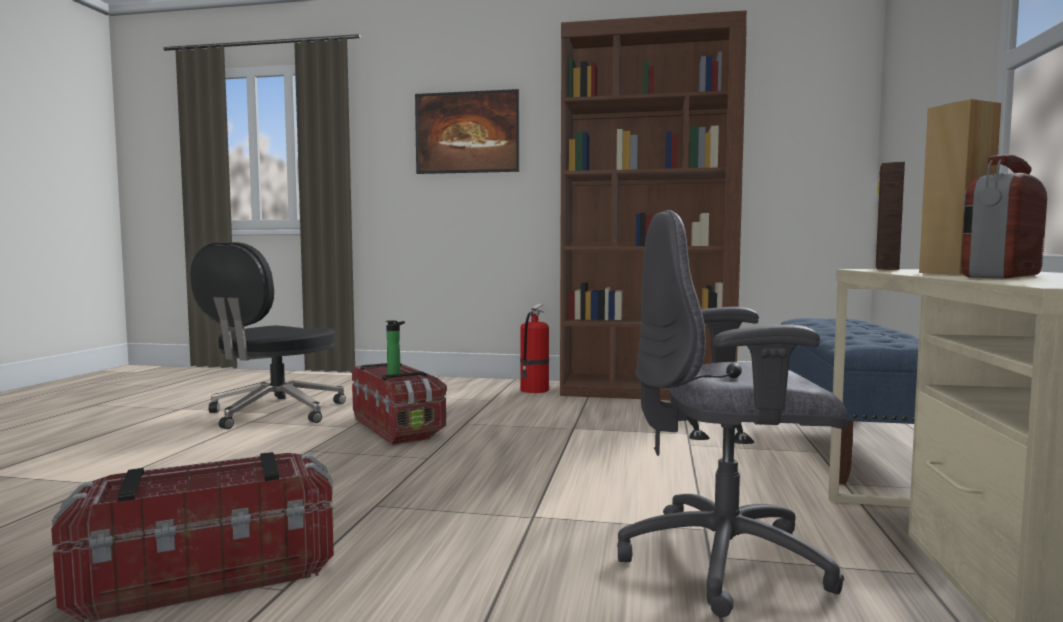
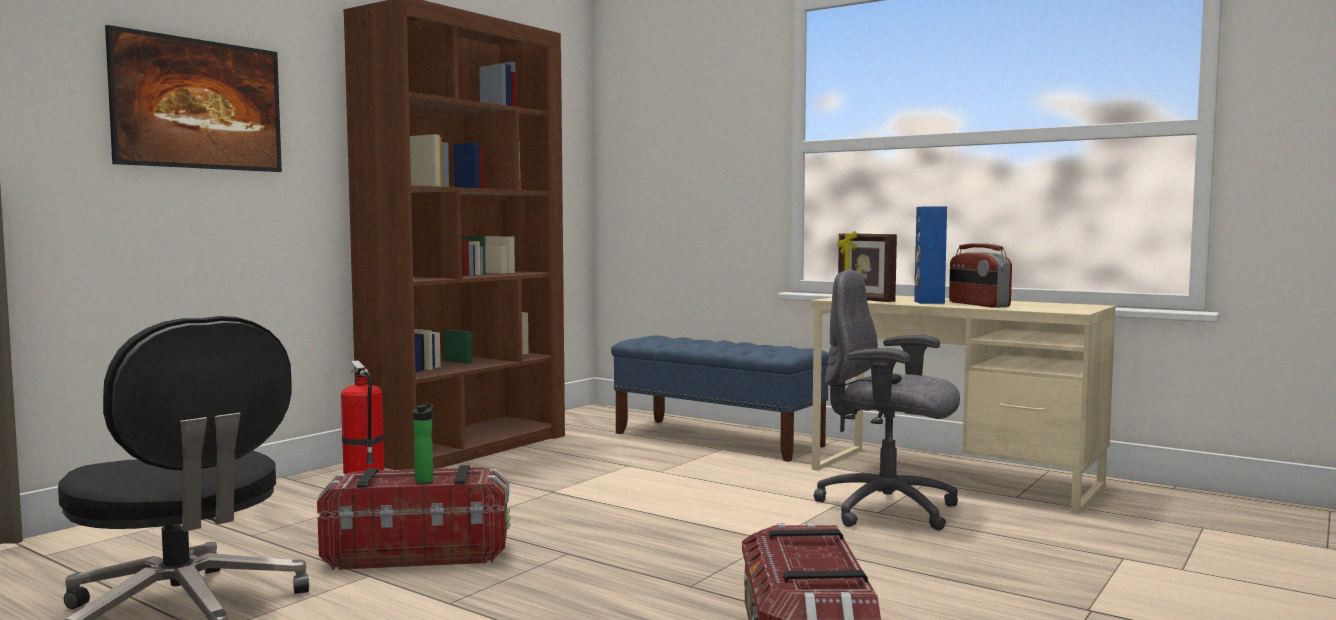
camera: 65 degrees left, 0 degrees up
(728, 561) = (888, 510): grey office chair -> grey office chair turned 90 degrees clockwise
(953, 273) = (928, 302): brown speaker -> blue speaker

